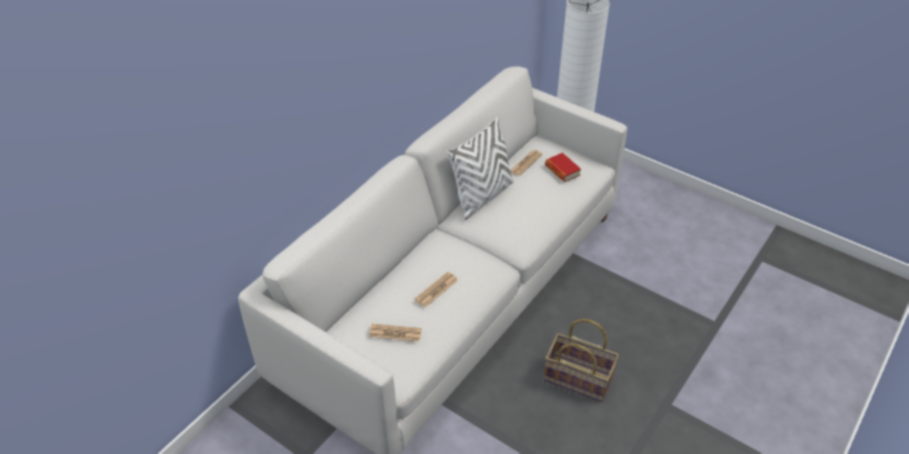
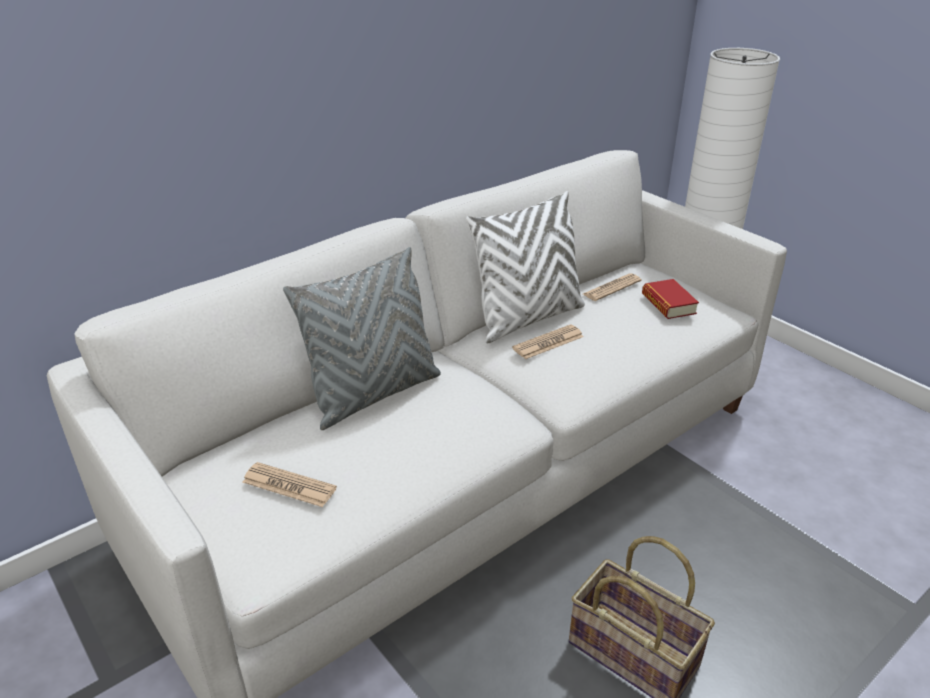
camera: 15 degrees right, 10 degrees down
(414, 268) = (373, 394): none -> grey pillow
(436, 290) = (392, 430): newspaper -> newspaper (548, 343)

